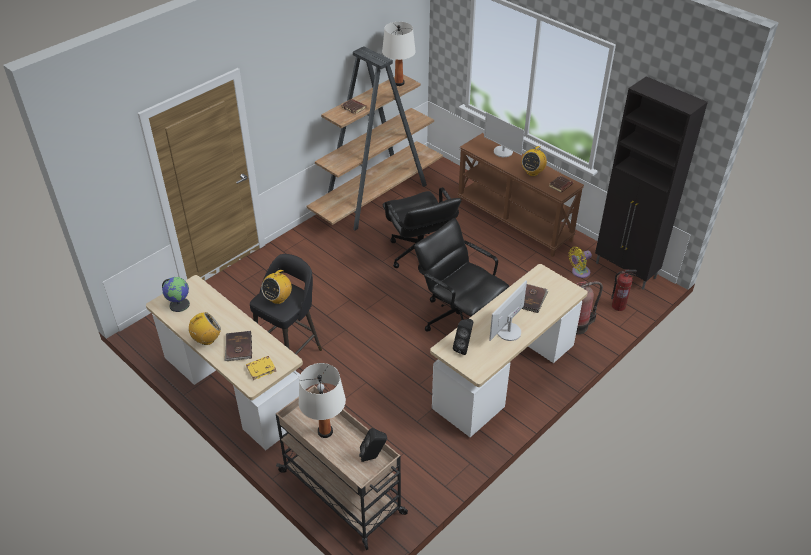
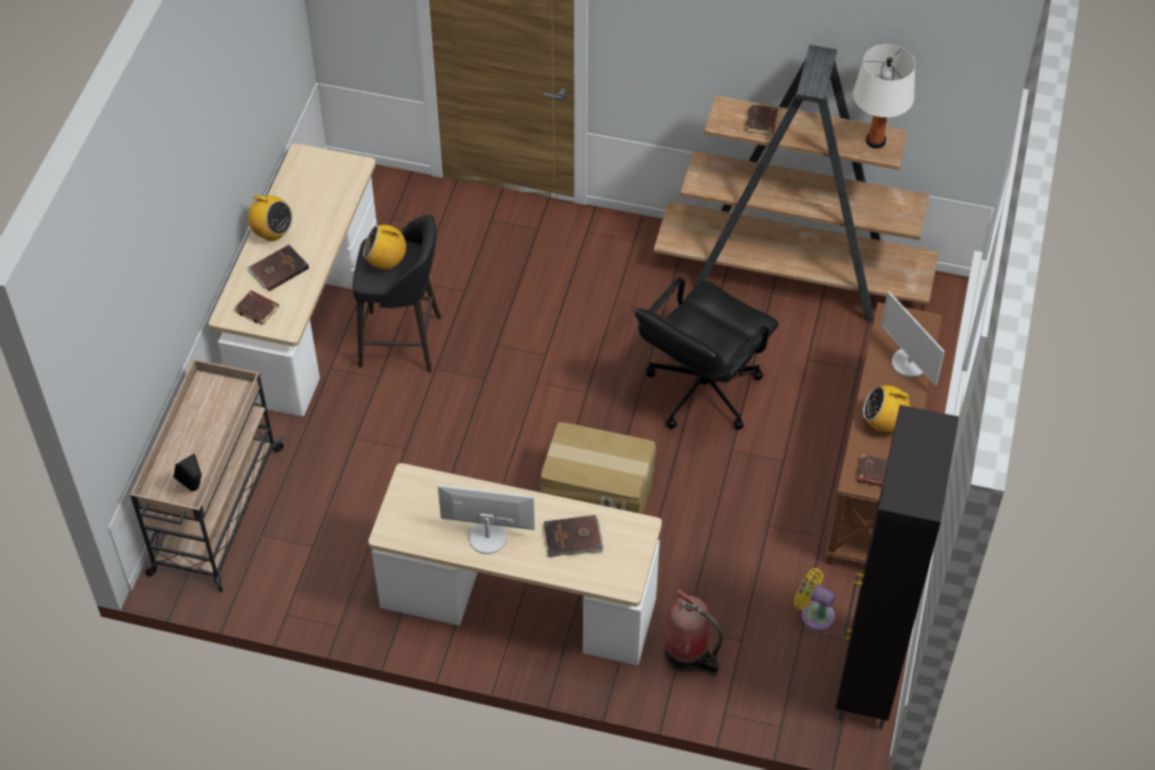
camera: 60 degrees right, 10 degrees up
(179, 304) = (313, 174): globe -> none
(261, 369) = (258, 309): yellow book -> brown book
(325, 431) = (205, 423): white table lamp -> none
(458, 317) = (598, 497): black office chair -> cardboard box
(464, 347) = (425, 498): black speaker -> none
(503, 152) = (909, 363): monitor -> monitor turned 45 degrees counterclockwise
(618, 306) = (772, 697): fire extinguisher -> none

